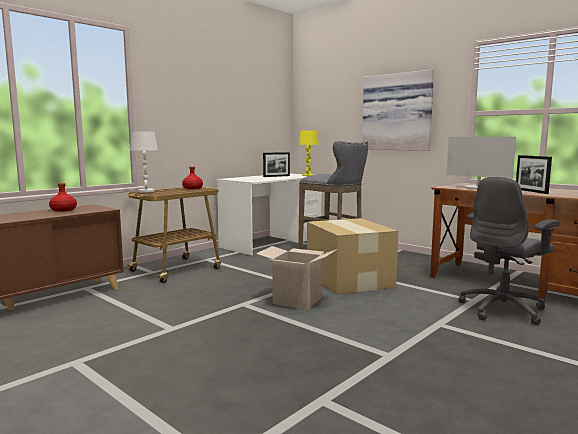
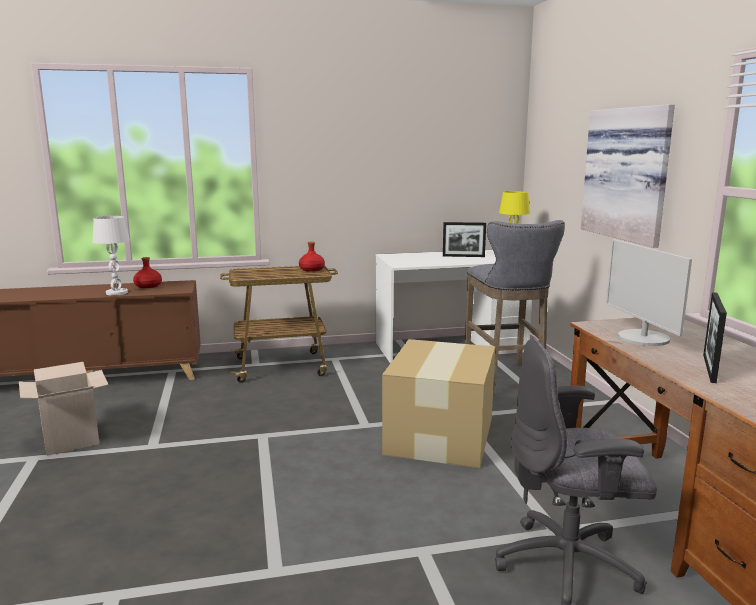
camera: 35 degrees right, 5 degrees up
(146, 191) = (249, 270): white table lamp -> white table lamp (117, 293)
(297, 301) = (322, 449): cardboard box -> cardboard box (71, 439)

